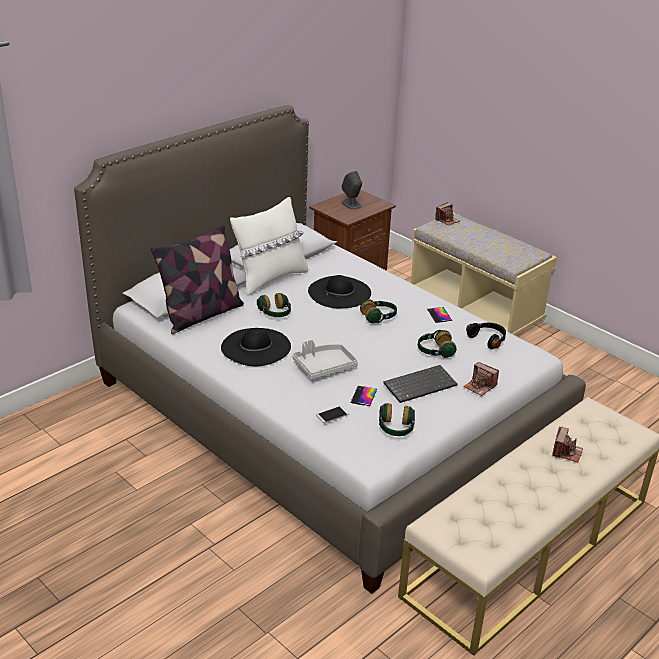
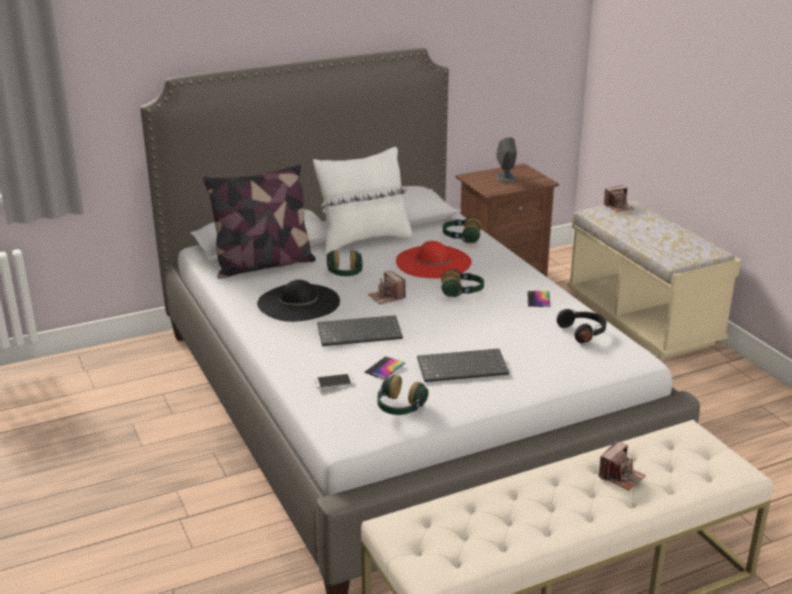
camera: 20 degrees right, 5 degrees down
(324, 367) = (360, 332): grey tray -> keyboard
(339, 292) = (433, 262): black hat -> red hat
(435, 351) = (506, 335): headphones -> headphones (461, 237)
(479, 386) = (537, 380): camera -> camera (386, 297)

